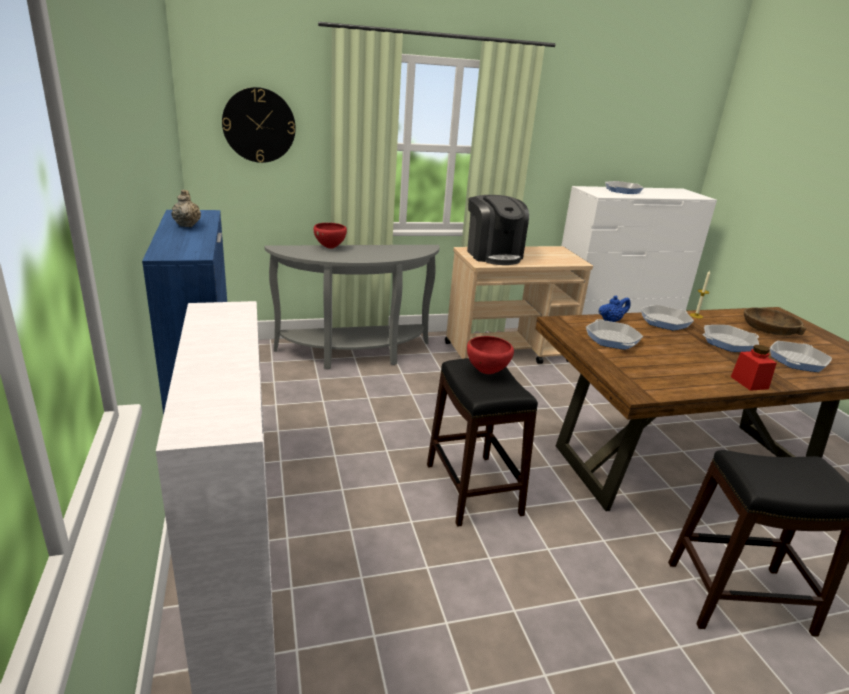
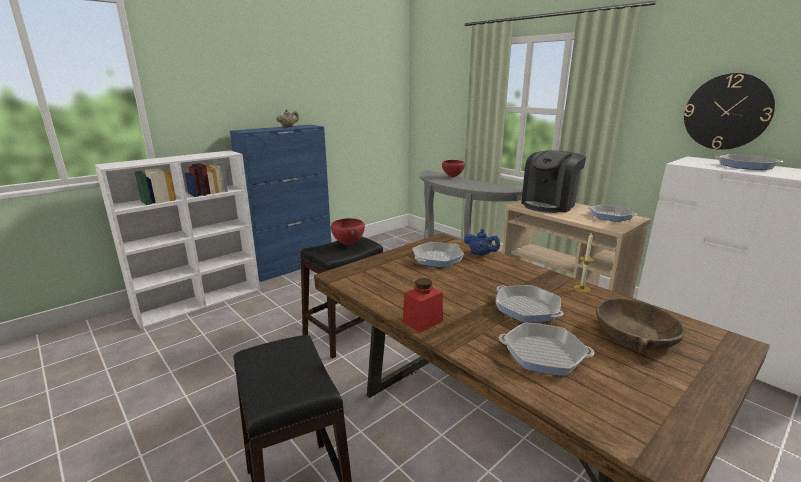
camera: 65 degrees right, 5 degrees down
(259, 125) = (440, 95): wall clock -> wall clock (727, 112)
(664, 321) = (527, 275): frying pan -> frying pan (610, 216)

